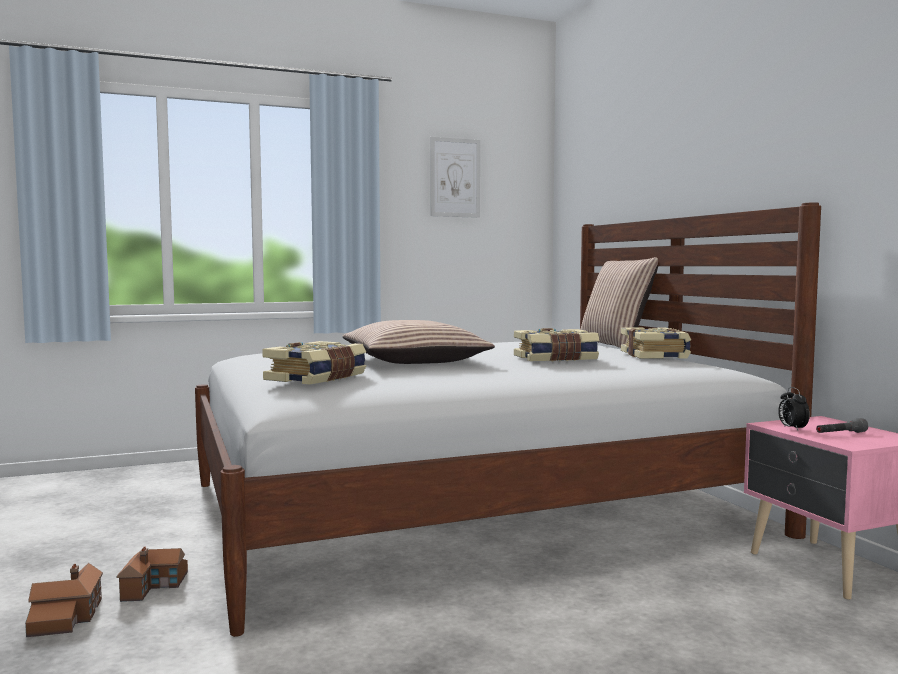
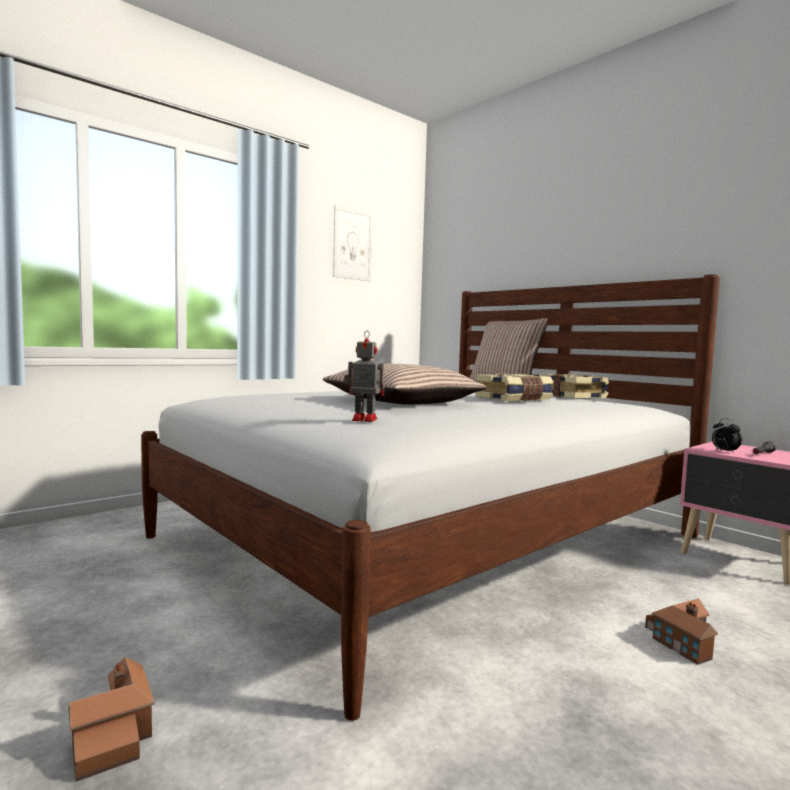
camera: 20 degrees left, 0 degrees up
(154, 586) = (195, 668): toy house -> toy house (681, 641)
(318, 378) = (363, 419): book -> toy robot

